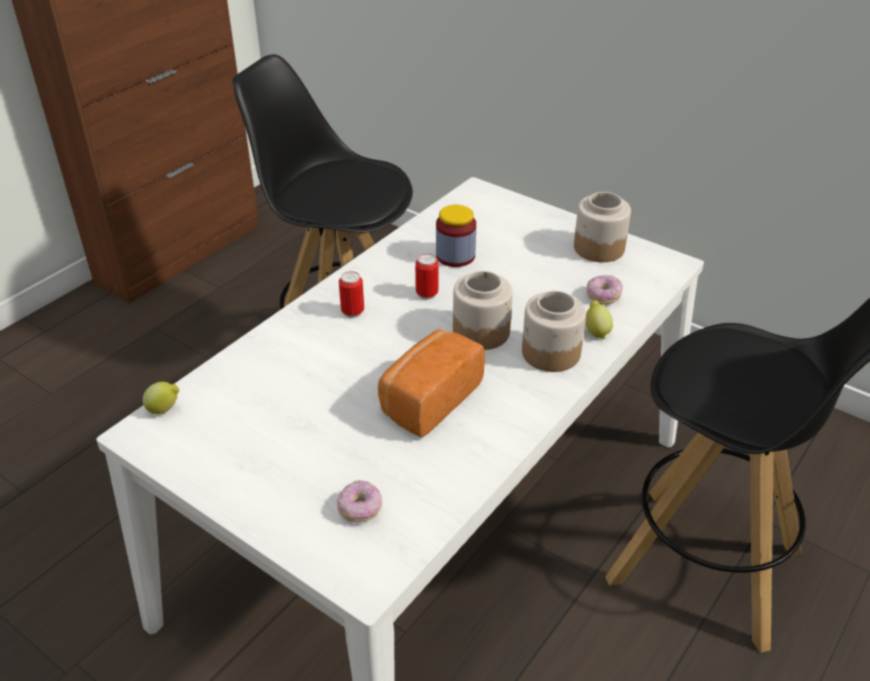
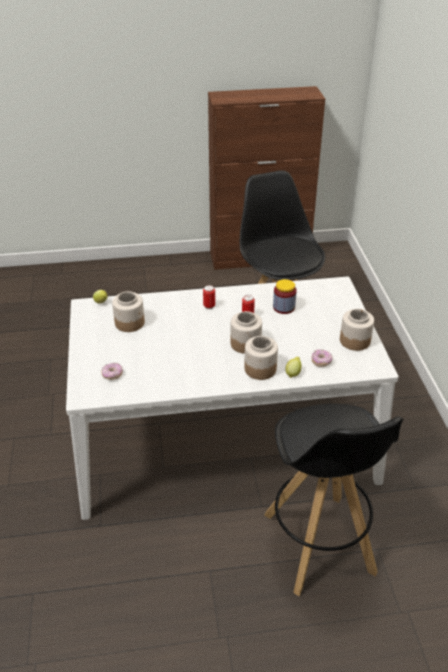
camera: 45 degrees right, 0 degrees up
(265, 410) = (130, 323): none -> jar
(428, 399) = (187, 355): bread -> none

